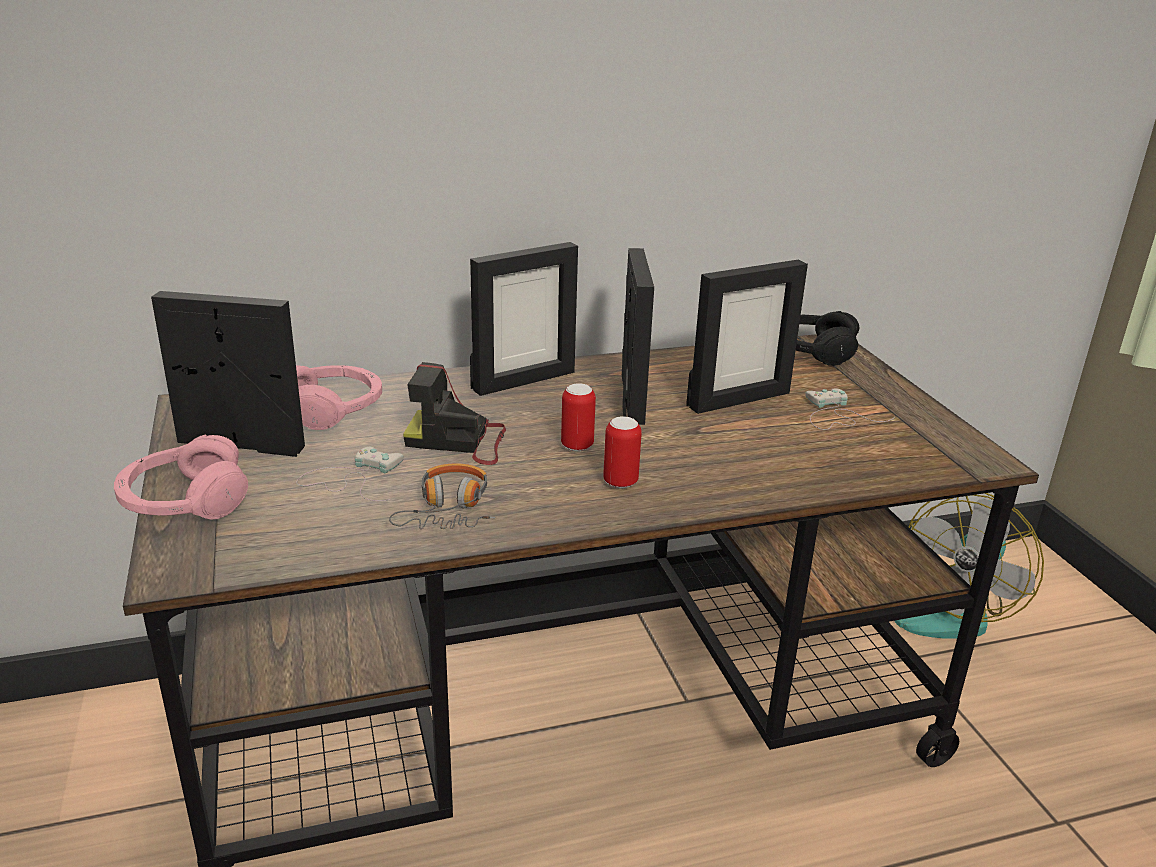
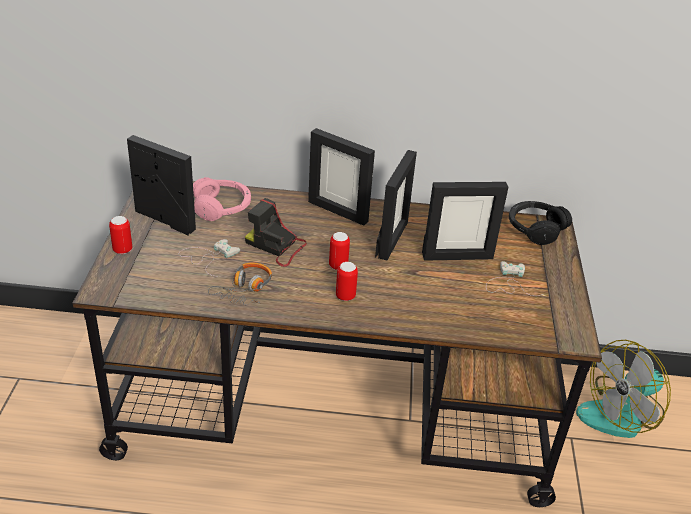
camera: 20 degrees right, 10 degrees up
(184, 501) = (122, 250): pink headphones -> can
(523, 380) = (338, 211): picture frame -> picture frame turned 45 degrees clockwise

